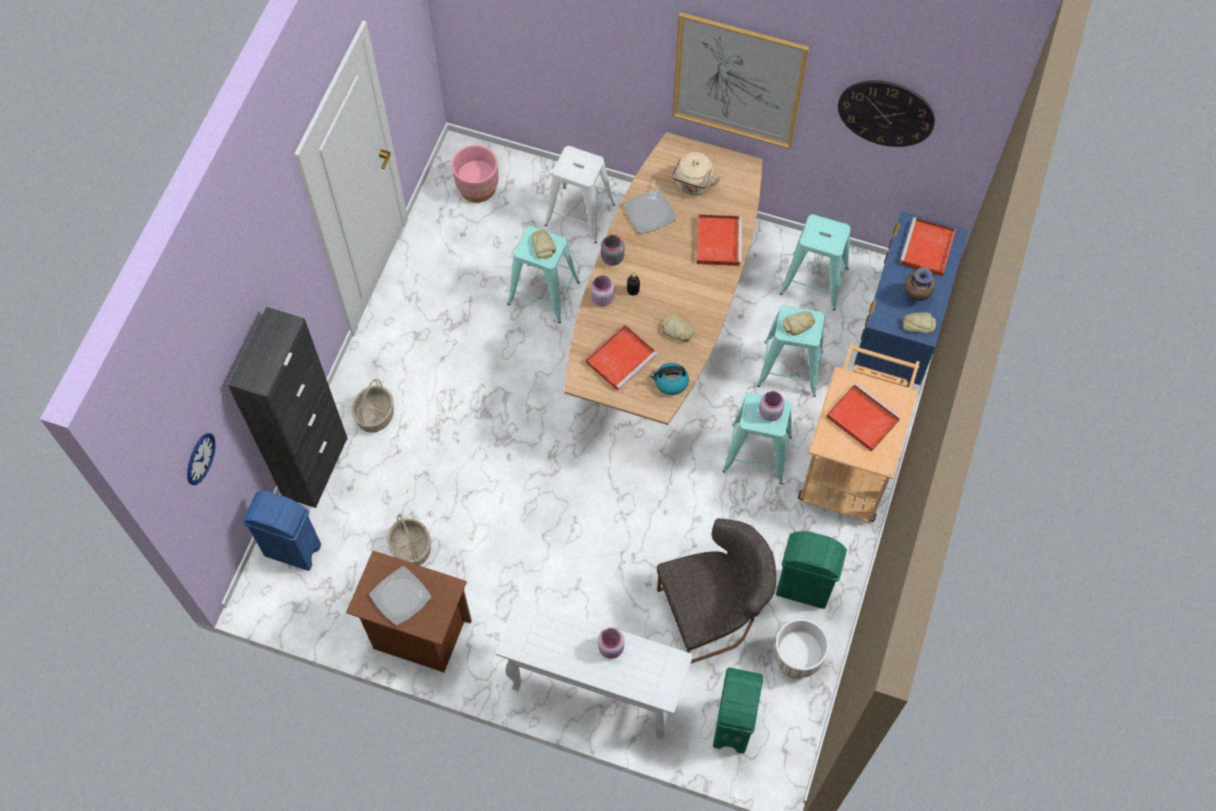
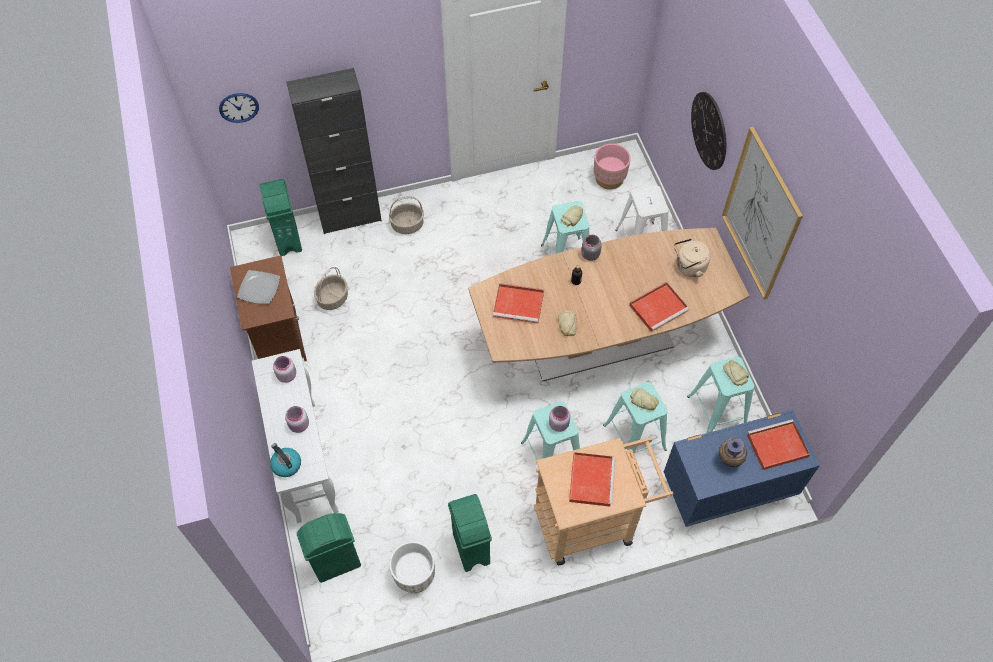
camera: 55 degrees right, 5 degrees down
(292, 550) = (288, 239): blue trash can -> green trash can
(601, 298) = (554, 267): pink jar -> pink jar (286, 375)
(649, 212) = (644, 255): plate -> none
(670, 382) = (524, 344): kettle -> kettle (286, 464)
(713, 613) = (411, 500): grey chair -> none
(886, 113) = (821, 317): wall clock -> wall clock (709, 131)
(918, 324) = (707, 476): bread -> bread (735, 374)

